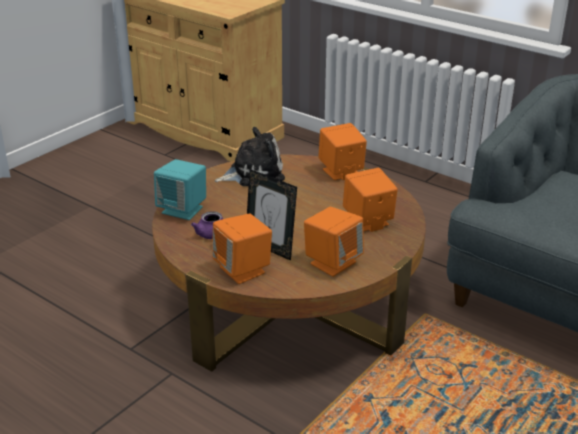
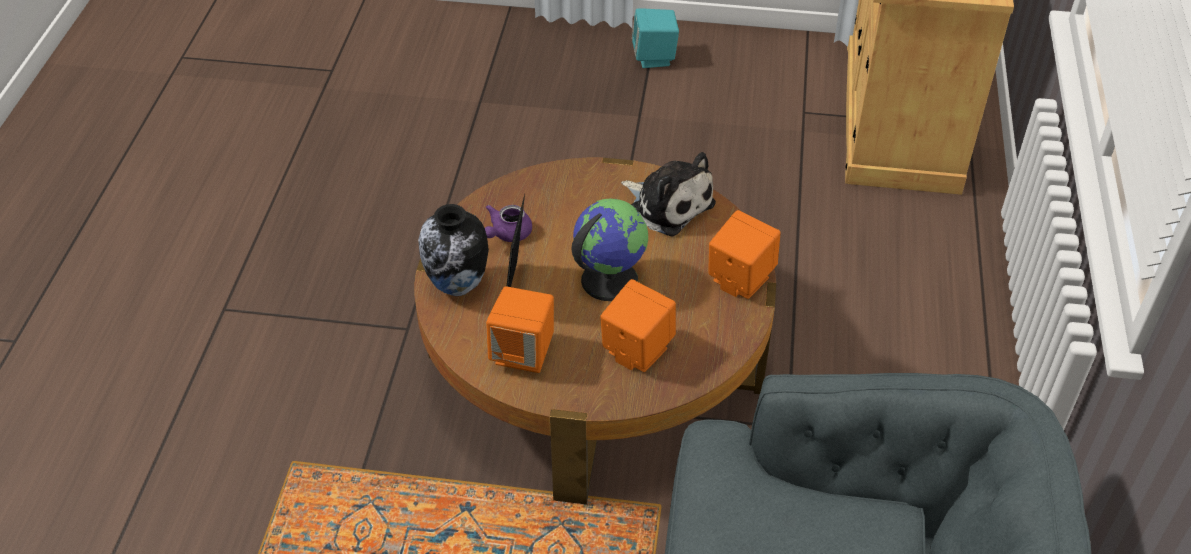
camera: 60 degrees right, 15 degrees up
(183, 210) = (541, 187): turquoise speaker -> turquoise speaker (654, 57)
(243, 270) = (458, 287): orange speaker -> vase
(297, 212) = (608, 279): none -> globe

